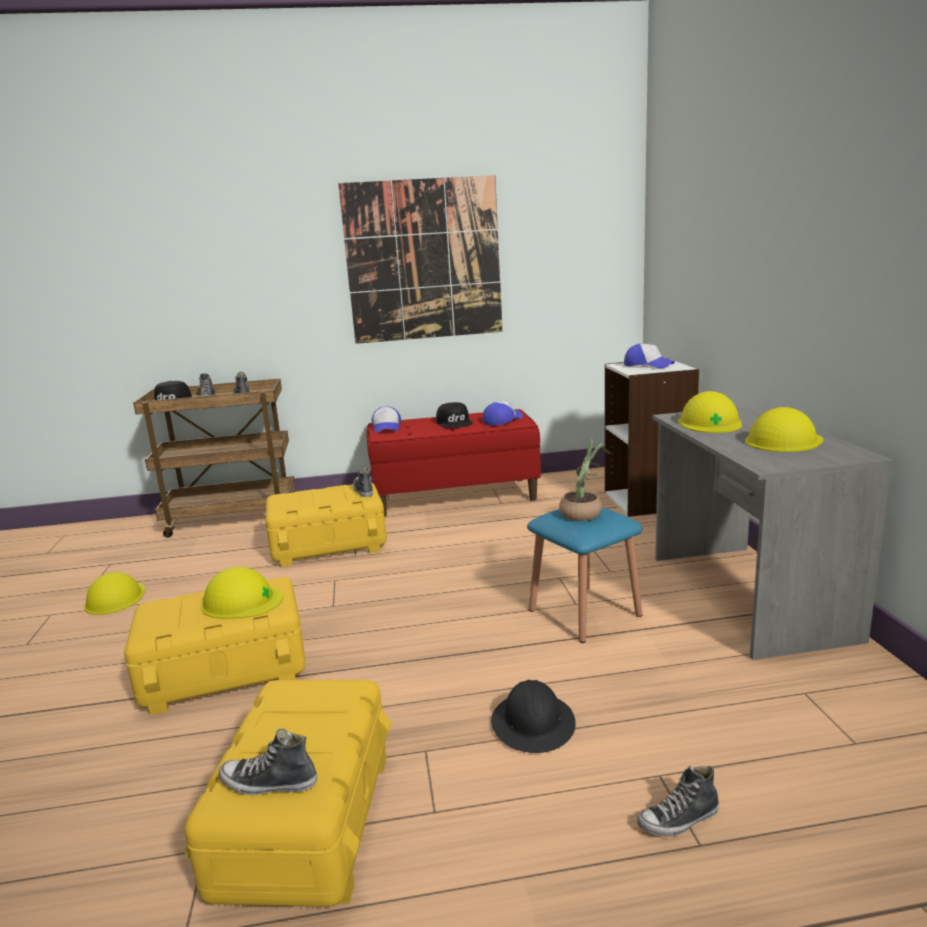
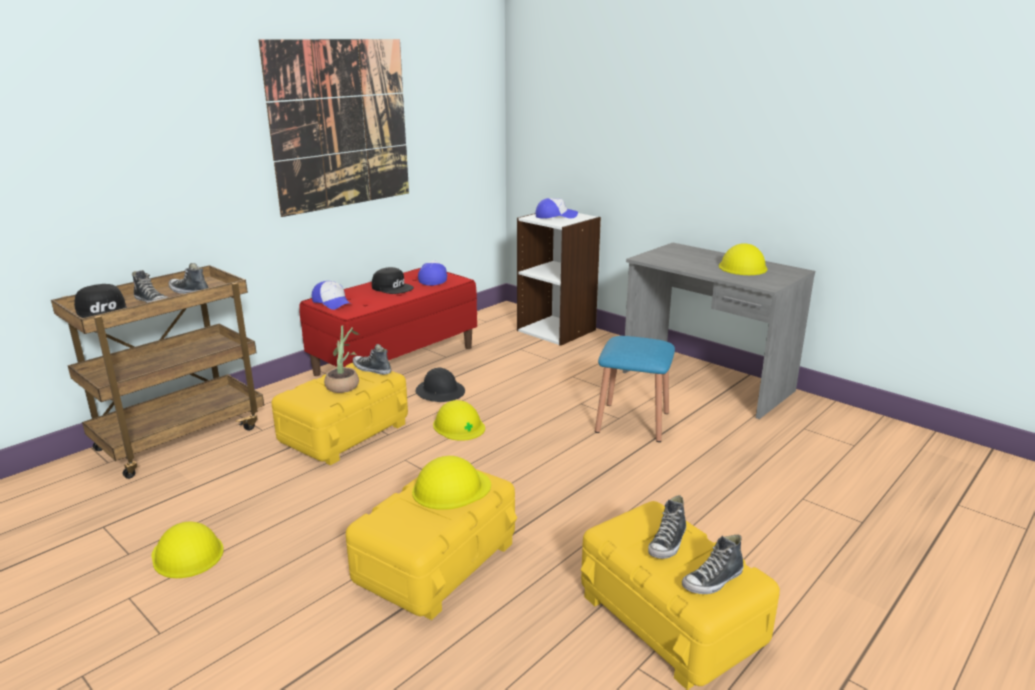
camera: 40 degrees left, 5 degrees up
(533, 724) = (706, 500): black hard hat -> black hard hat (440, 392)
(584, 513) = (638, 343): potted plant -> potted plant (344, 385)
(679, 820) = (839, 515): shoe -> shoe (667, 543)
(709, 423) = (676, 260): yellow hard hat -> yellow hard hat (459, 426)

